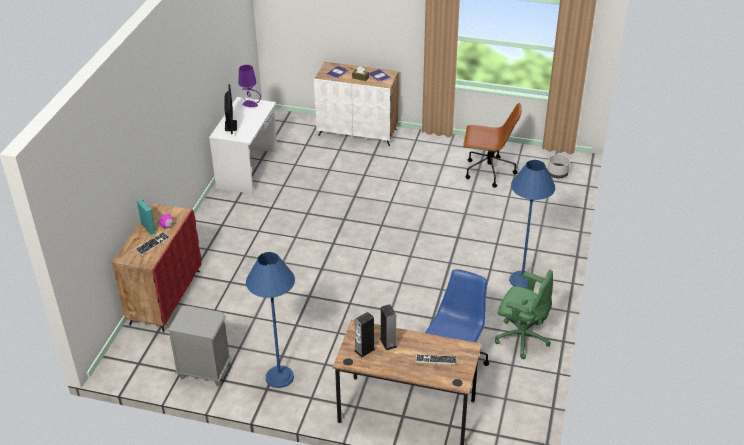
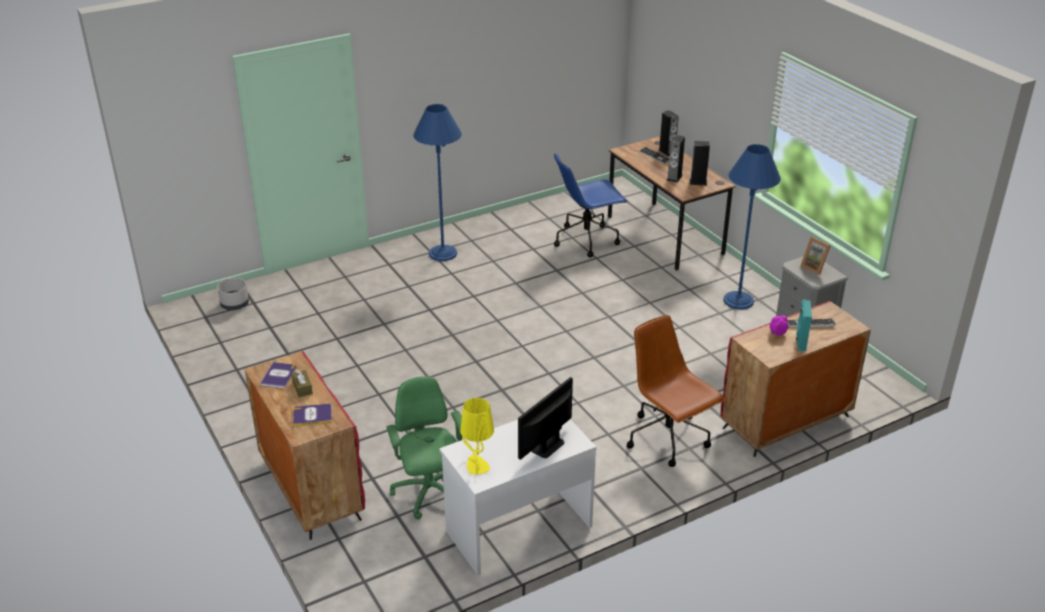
camera: 135 degrees left, 5 degrees down
(197, 324) = (814, 267): none -> picture frame
(250, 104) = (476, 466): purple table lamp -> yellow table lamp
(358, 132) = (310, 488): white cabinet -> red cabinet
(435, 374) = (667, 151): none -> speaker
(488, 172) = (284, 346): brown office chair -> brown office chair (668, 439)
(521, 338) = (514, 226): green office chair -> green office chair (429, 493)

